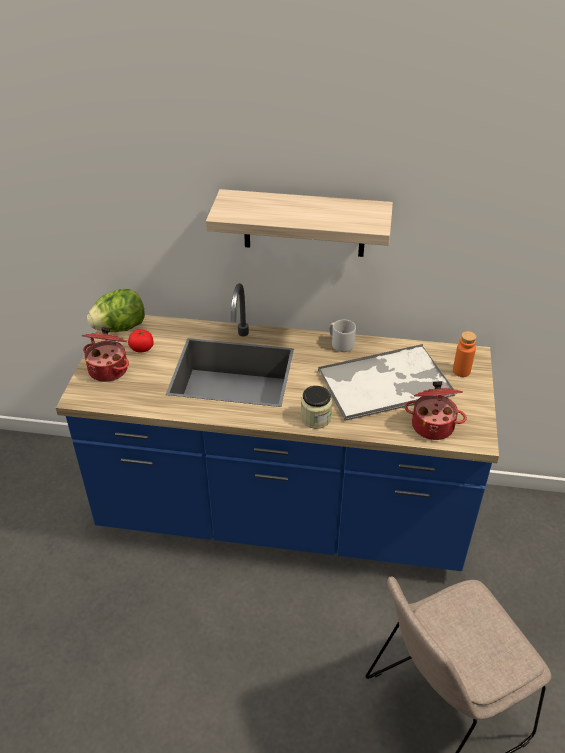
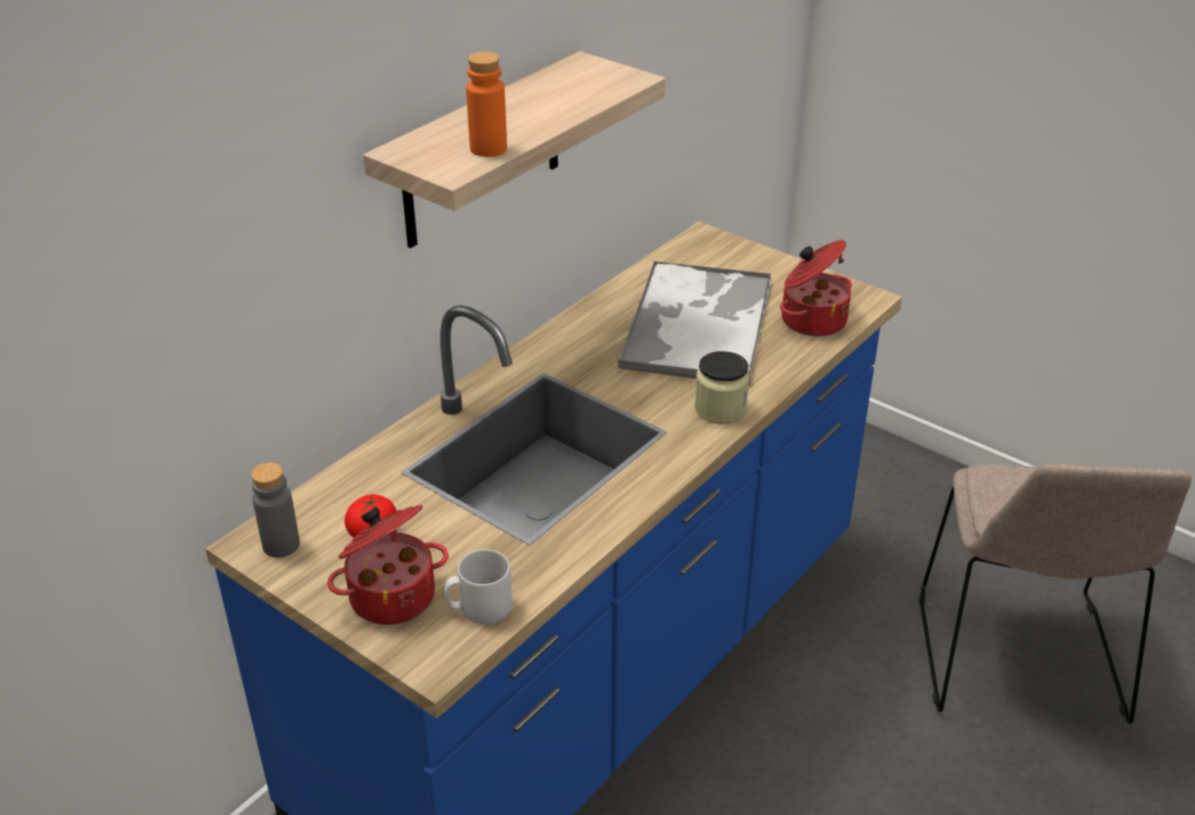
camera: 60 degrees left, 5 degrees down
(120, 328) = (281, 545): lettuce -> grey bottle
(340, 344) = (576, 328): grey mug -> grey mug (479, 608)
(461, 371) = (727, 258): orange bottle -> orange bottle (488, 149)

